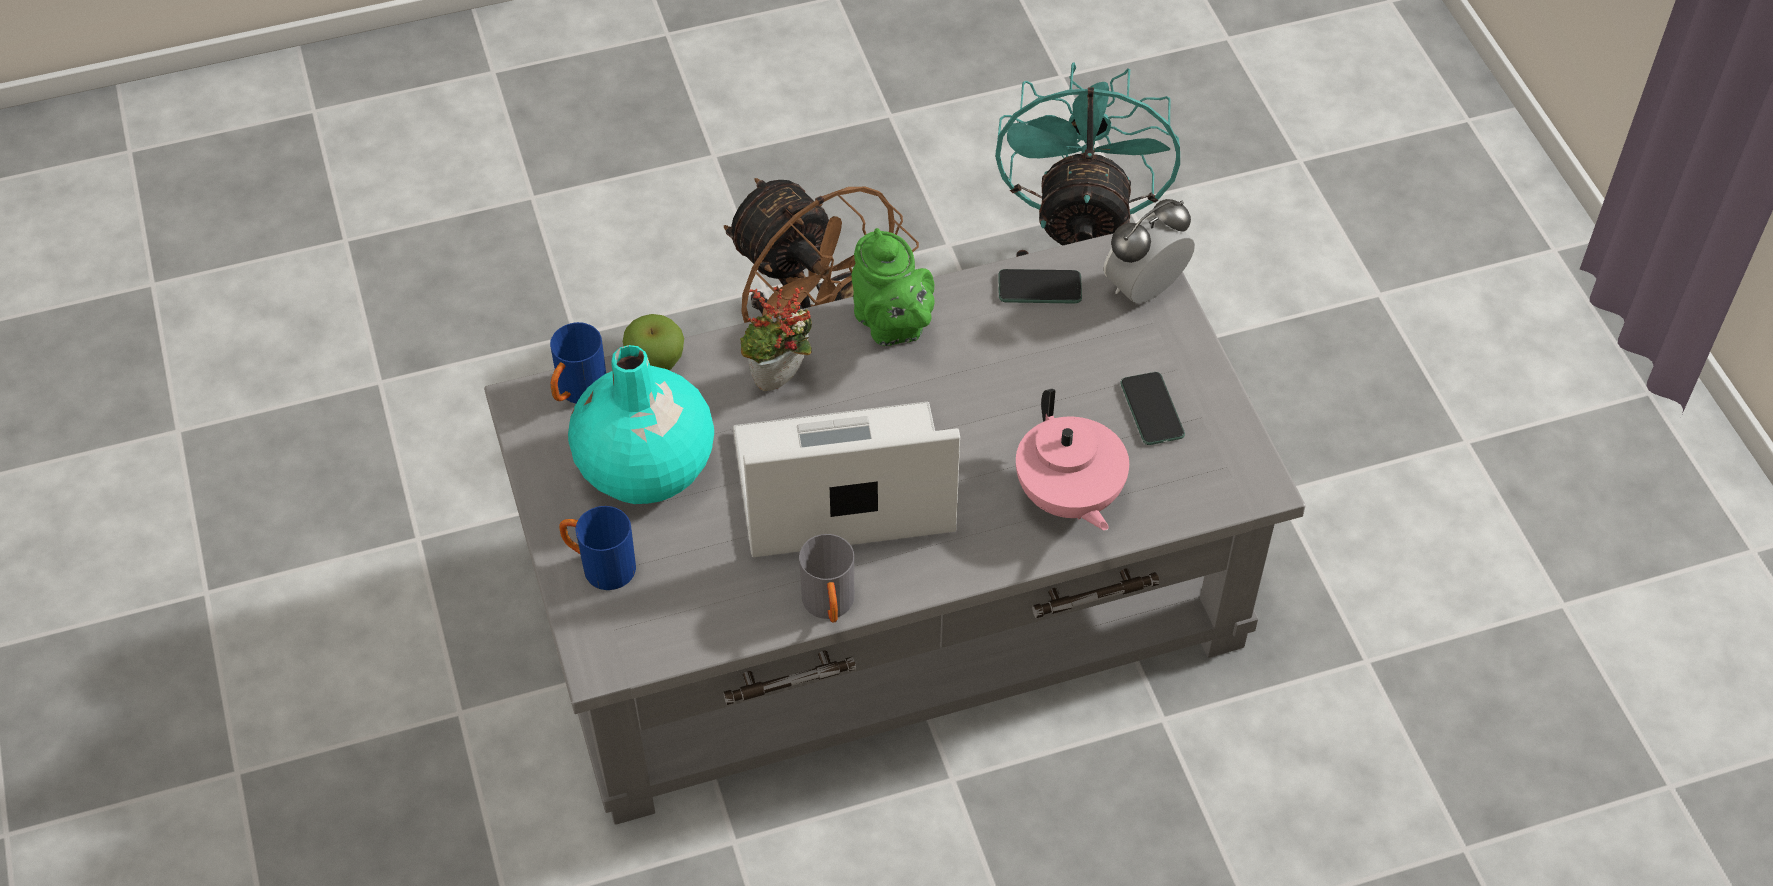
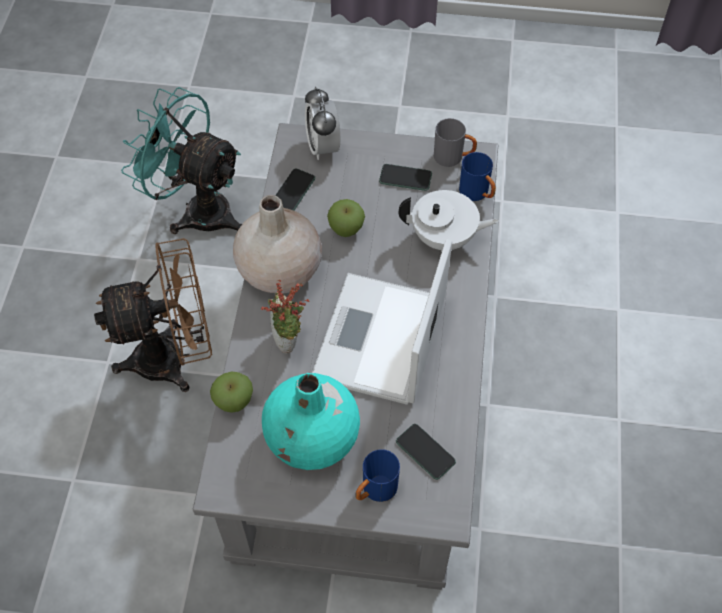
camera: 65 degrees left, 5 degrees up
(577, 393) = (232, 455): blue mug -> blue mug (477, 194)
(687, 603) = (425, 452): none -> phone
(830, 607) = (463, 379): grey mug -> grey mug (453, 157)
(892, 326) = (279, 269): green teapot -> beige vase
(1009, 374) = (346, 229): none -> apple
(1068, 498) = (444, 238): pink teapot -> white teapot

